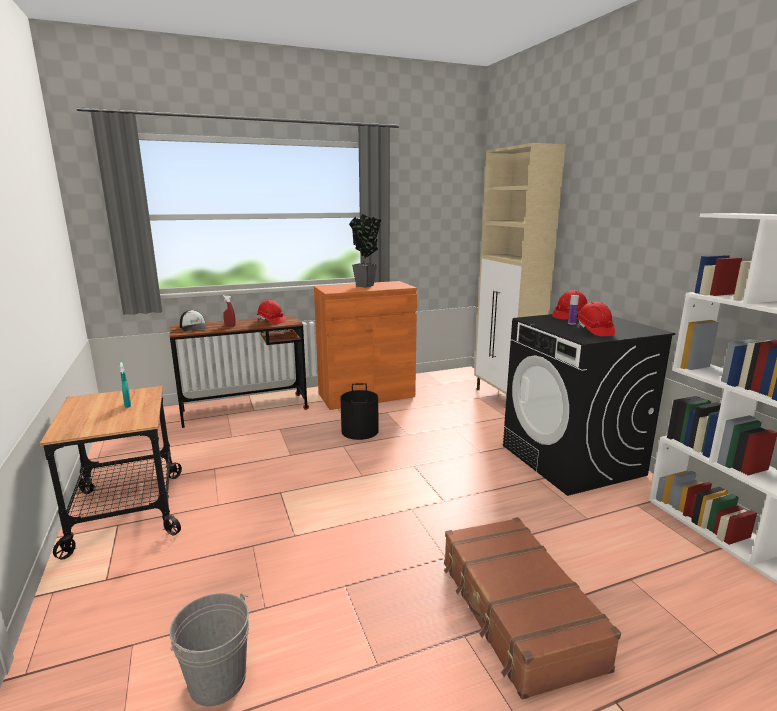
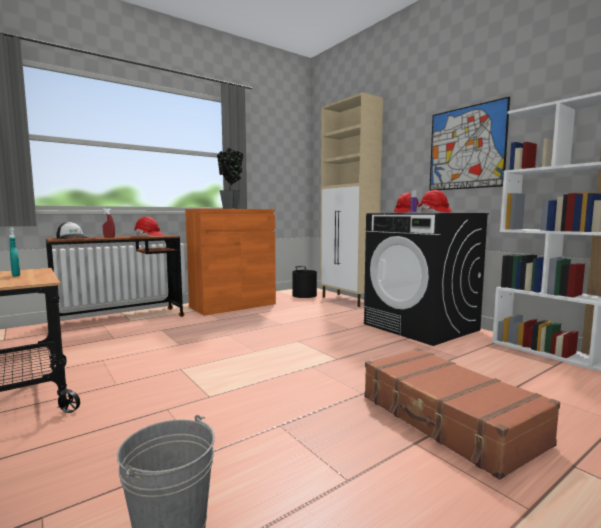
camera: 15 degrees left, 10 degrees down
(360, 431) = (239, 325): black bucket -> black bucket (304, 295)
(659, 237) = (466, 148): none -> picture

